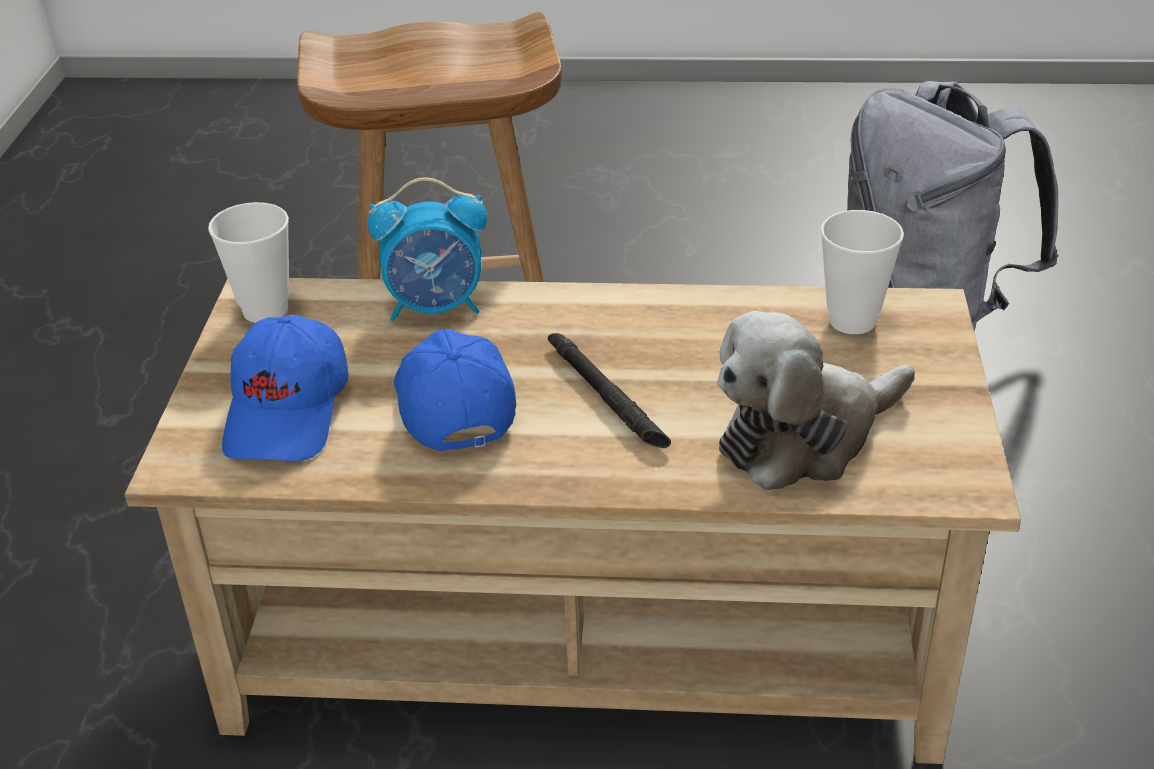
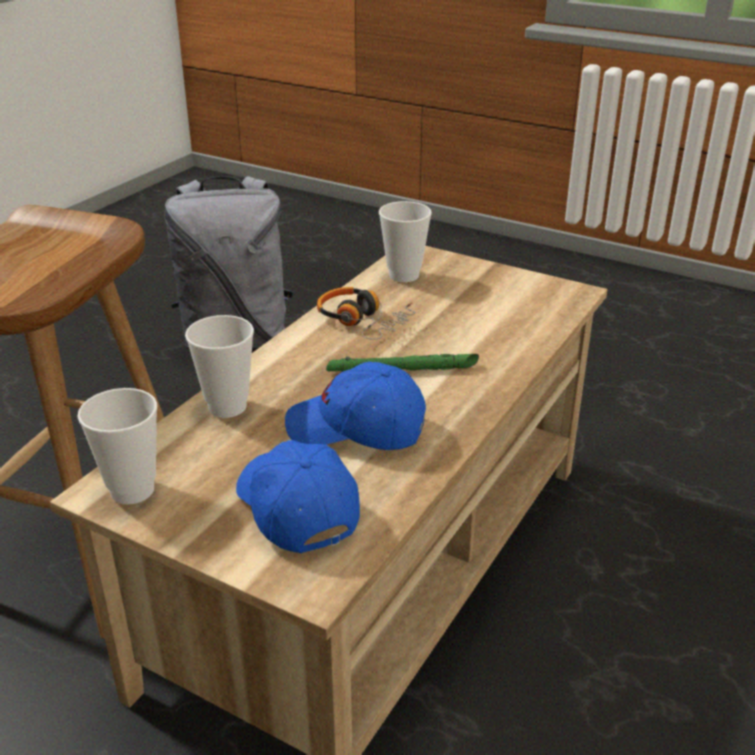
camera: 65 degrees left, 5 degrees down
(289, 412) = (294, 508): blue cap -> blue cap turned 150 degrees counterclockwise
(436, 307) = (227, 407): alarm clock -> cup
(606, 396) = (403, 369): black flashlight -> green flashlight
(695, 330) = (363, 321): none -> headphones
(804, 437) = (498, 320): plush toy -> none

